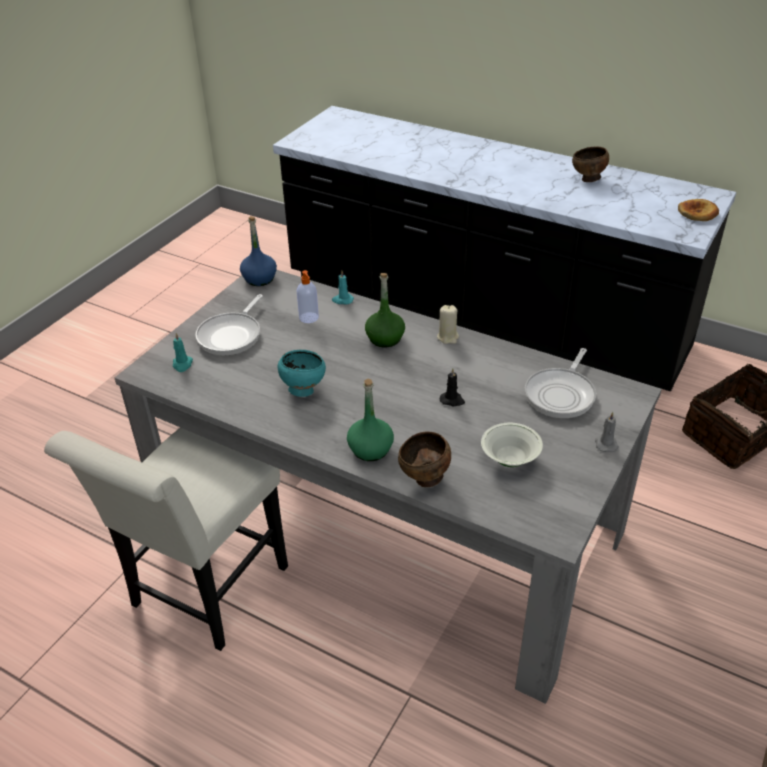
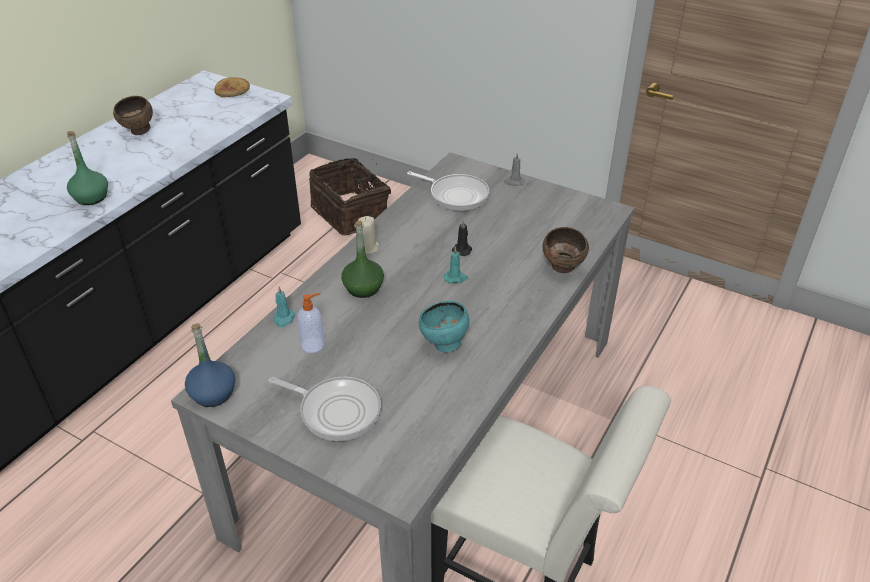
camera: 90 degrees left, 0 degrees up
(182, 364) = (390, 452): turquoise candle -> turquoise candle (455, 278)
(371, 449) = (530, 298): green bottle -> green bottle (91, 197)
(510, 460) = (535, 225): white bowl -> none

